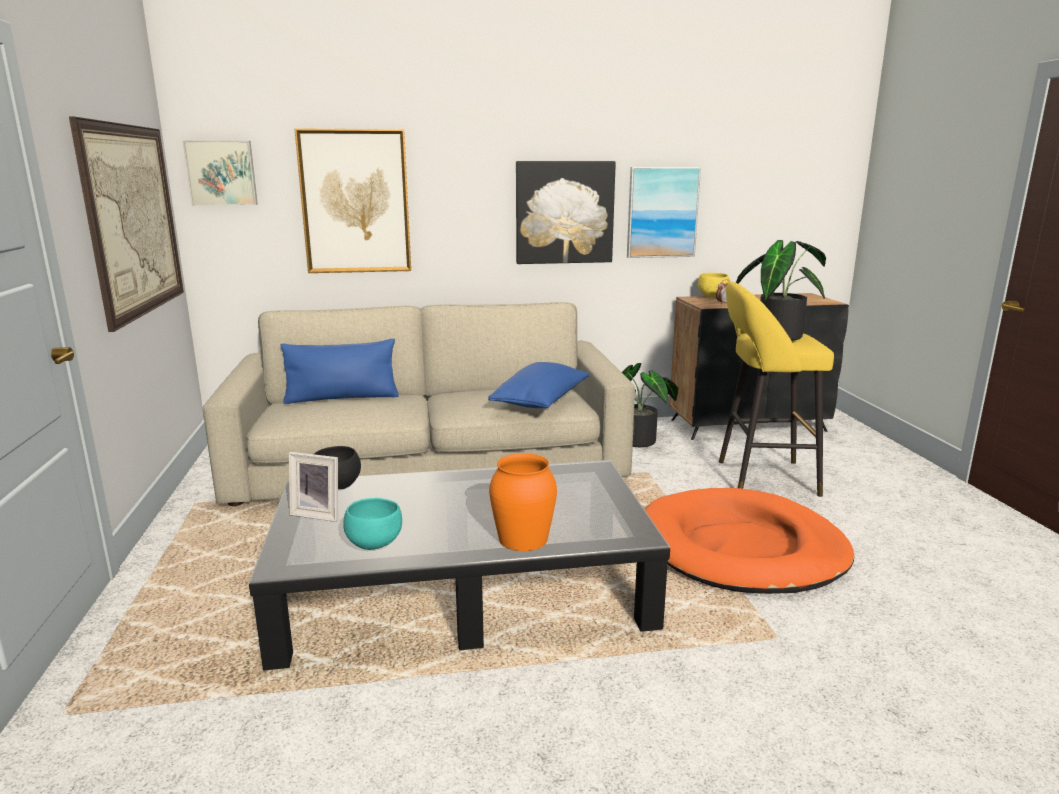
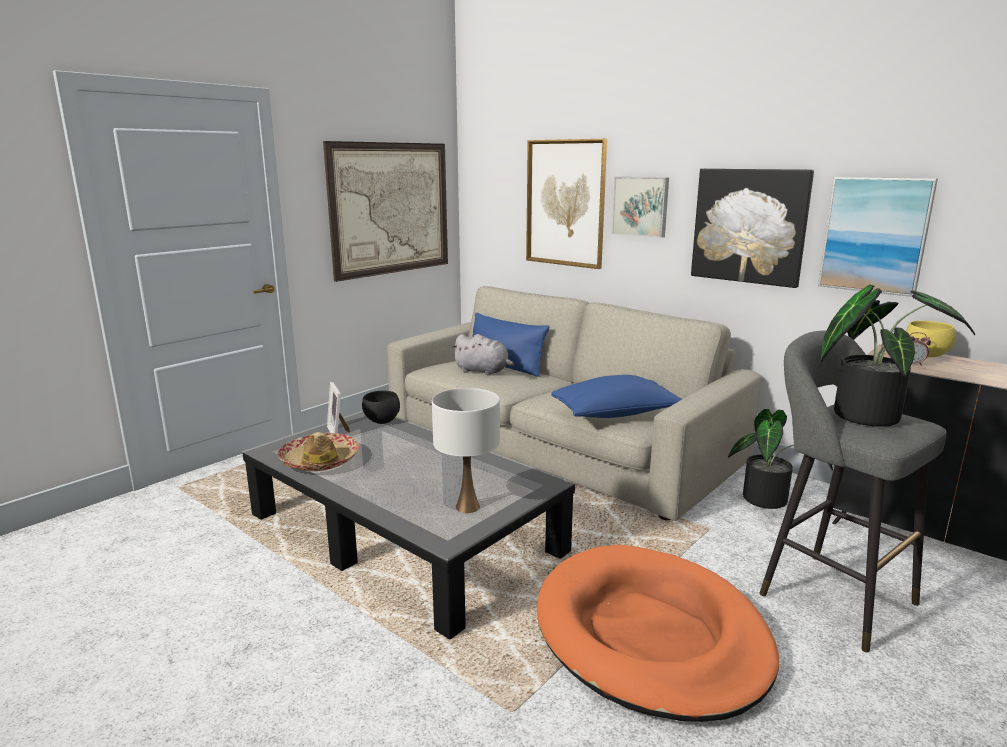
camera: 50 degrees right, 0 degrees up
(222, 173) = (485, 176): picture -> picture (641, 206)
(347, 406) = (483, 371): none -> grey plush toy
(375, 544) = (319, 461): turquoise bowl -> hat
(523, 538) = (384, 500): orange vase -> none
(592, 508) = (468, 506): none -> white table lamp
(760, 478) = (829, 594): yellow stool -> grey stool

